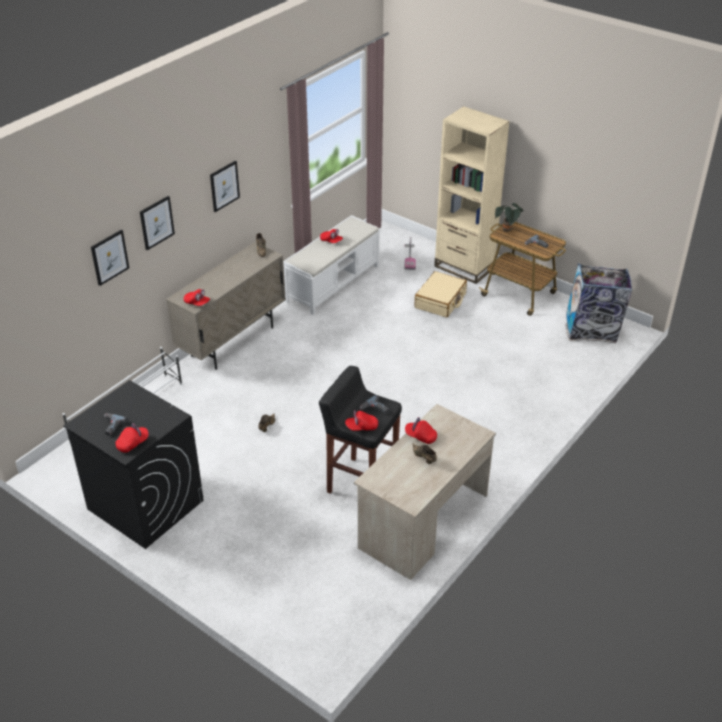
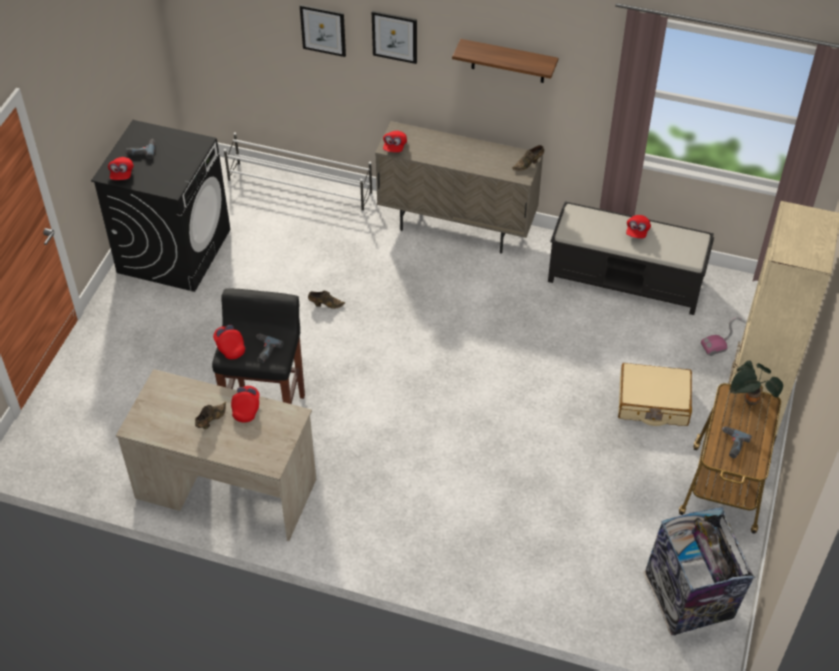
camera: 70 degrees right, 10 degrees up
(133, 443) = (122, 174): red cap -> red cap turned 60 degrees clockwise
(224, 186) = (508, 61): picture -> shelf
(333, 282) = (626, 281): white bench -> black bench

